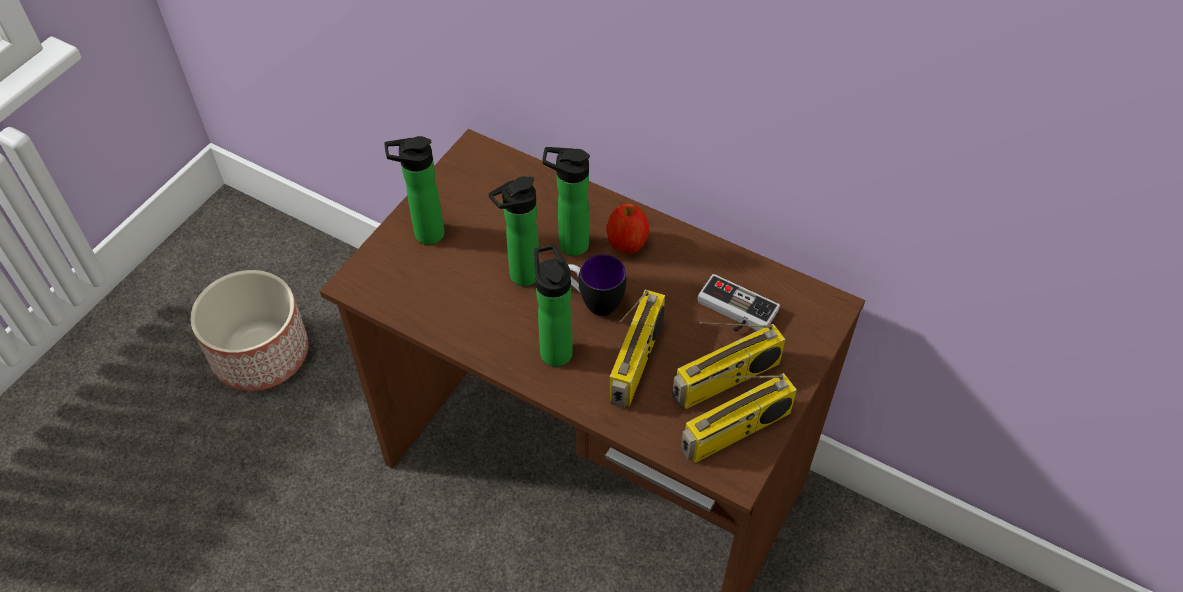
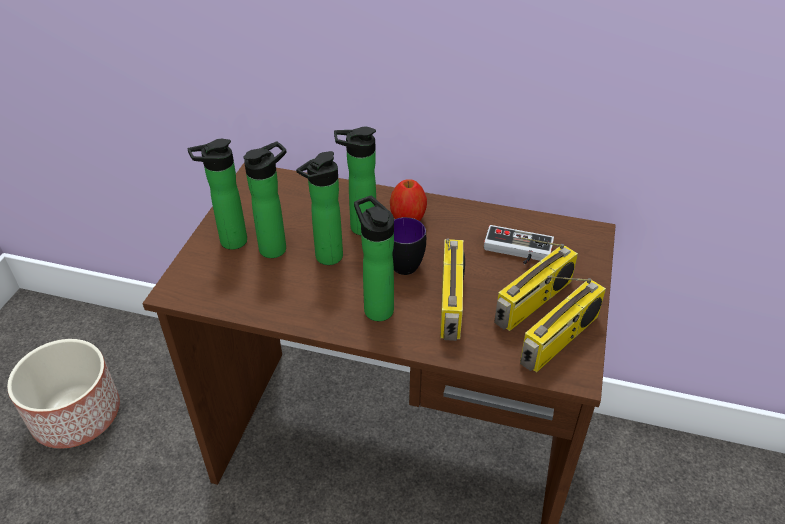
camera: 15 degrees left, 10 degrees down
(472, 252) = (277, 247): none -> bottle

